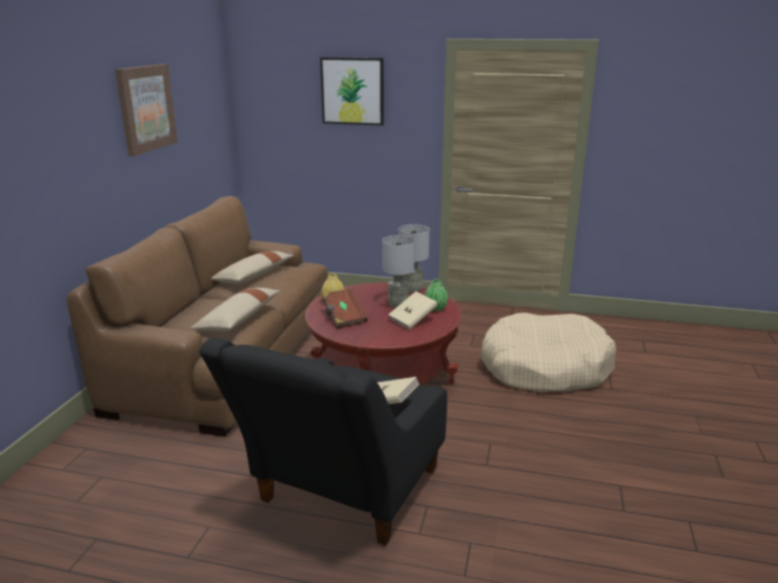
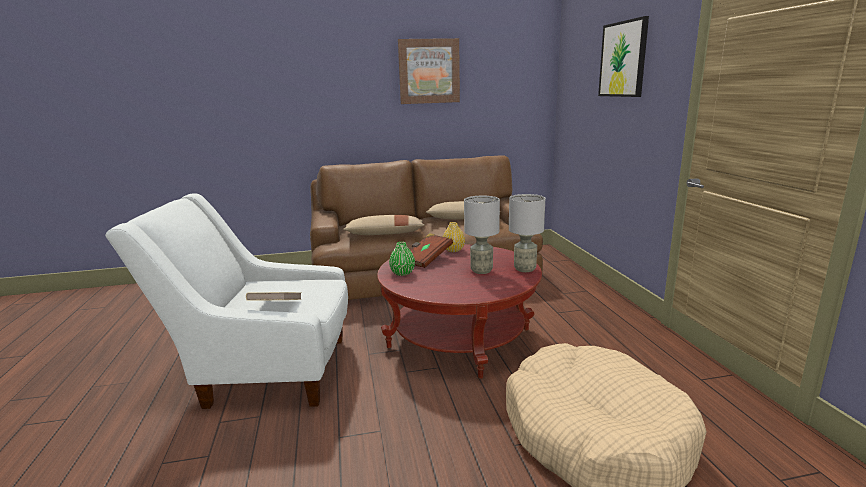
camera: 65 degrees right, 5 degrees down
(342, 494) = (265, 370): black armchair -> white armchair
(413, 320) = (453, 283): beige book -> none
(435, 308) = (494, 286): green vase -> green vase (402, 273)

